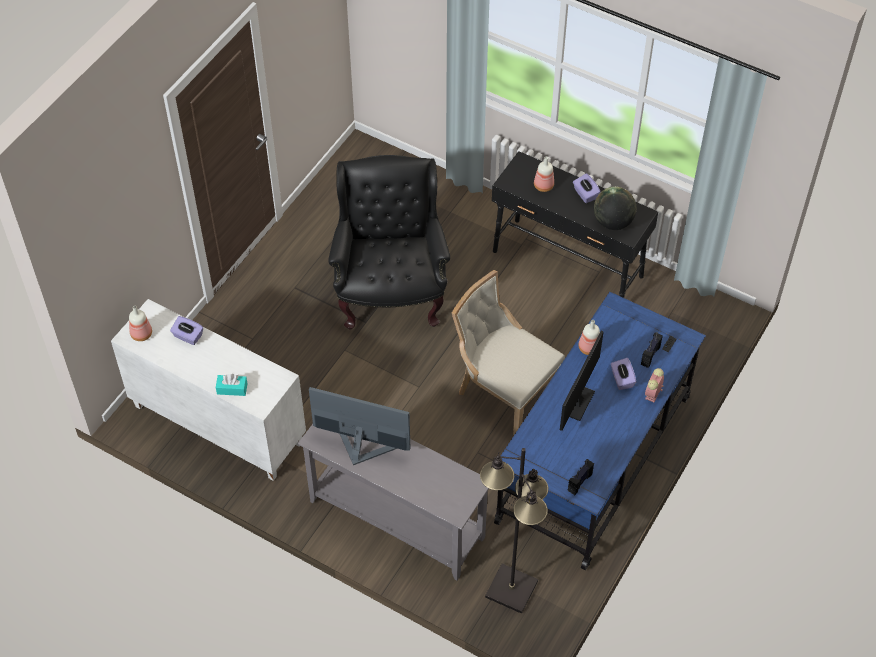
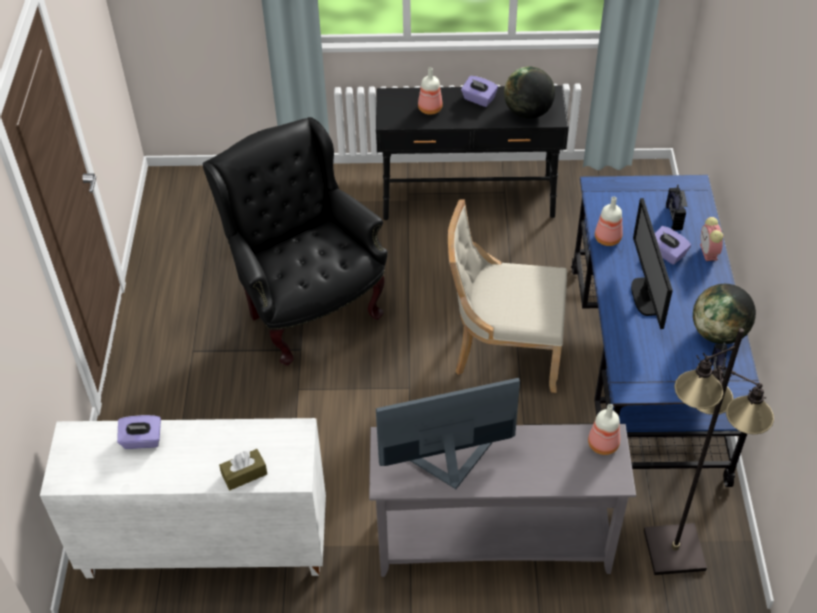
camera: 30 degrees left, 5 degrees down
(141, 334) = (78, 468): bottle -> bottle (604, 445)
(232, 389) = (244, 474): turquoise tissue box -> brown tissue box
(607, 453) = (718, 333): none -> globe

